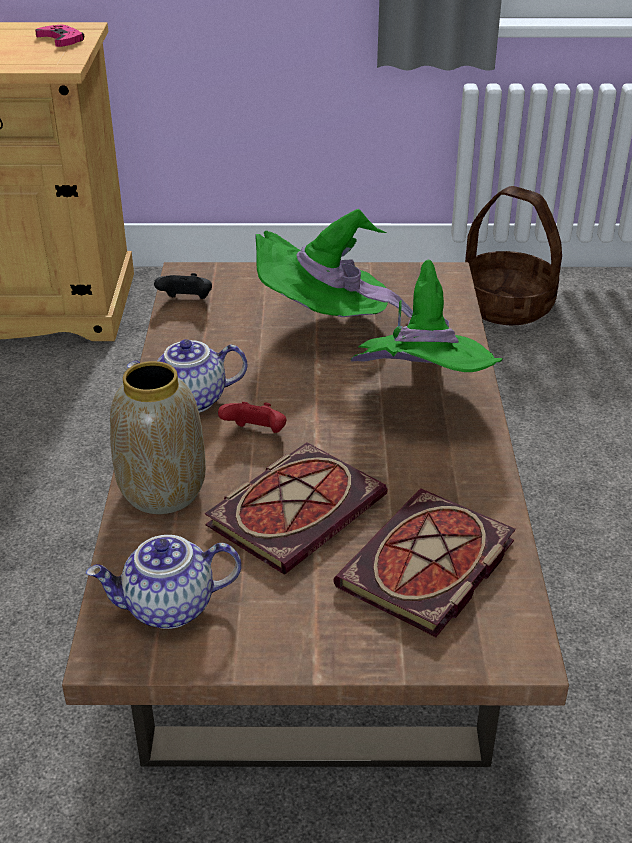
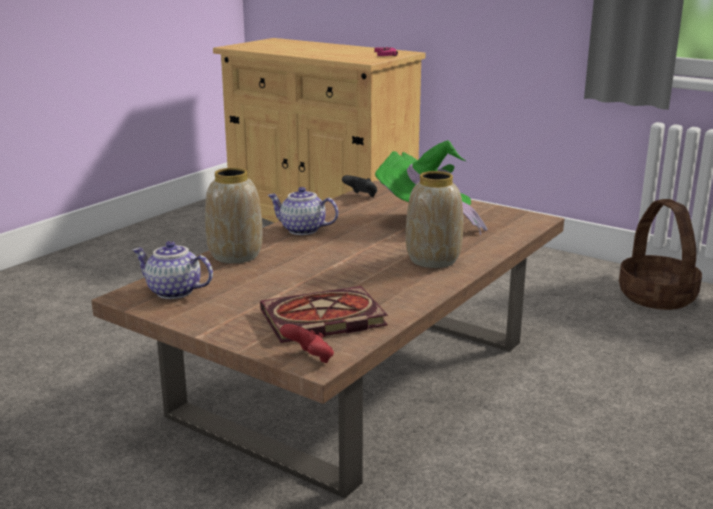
camera: 35 degrees right, 15 degrees down
(256, 434) = (315, 249): red game controller -> red game controller (309, 359)
(297, 508) = (290, 279): book -> none
(421, 396) = (433, 260): green hat -> vase

